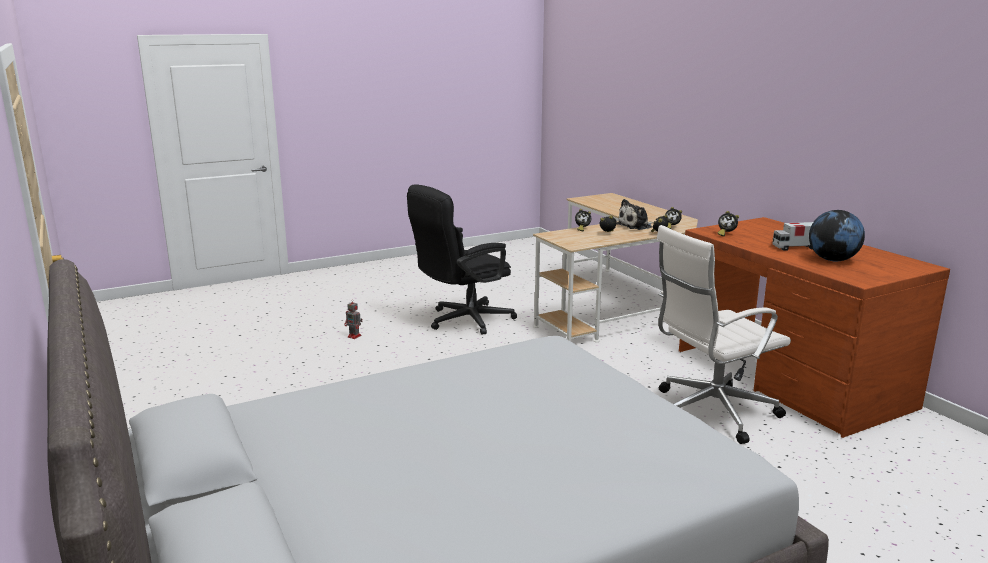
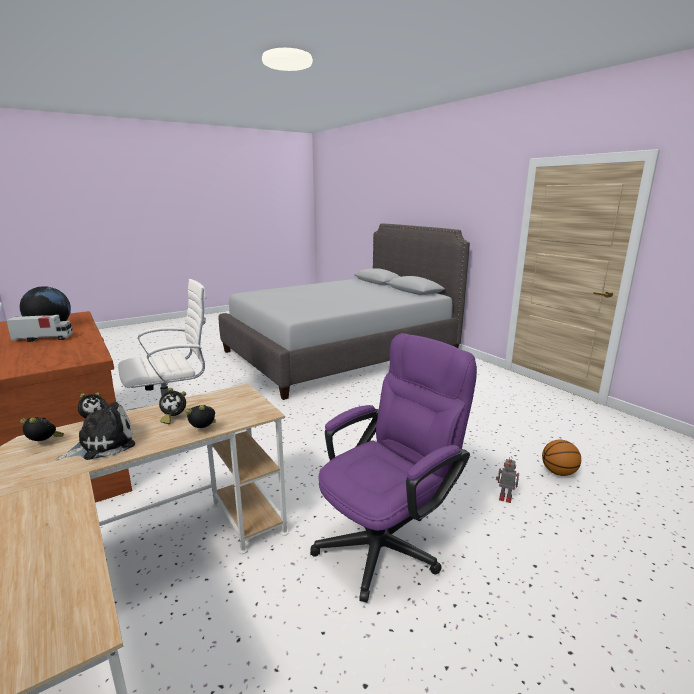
camera: 175 degrees right, 0 degrees up
(282, 348) = (558, 472): none -> basketball
(463, 321) = (388, 541): black office chair -> purple office chair
(726, 234) = (80, 353): alarm clock -> none

